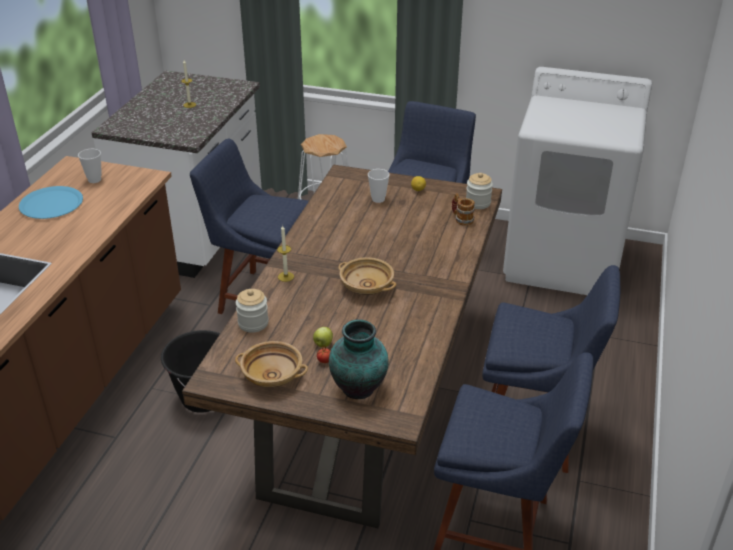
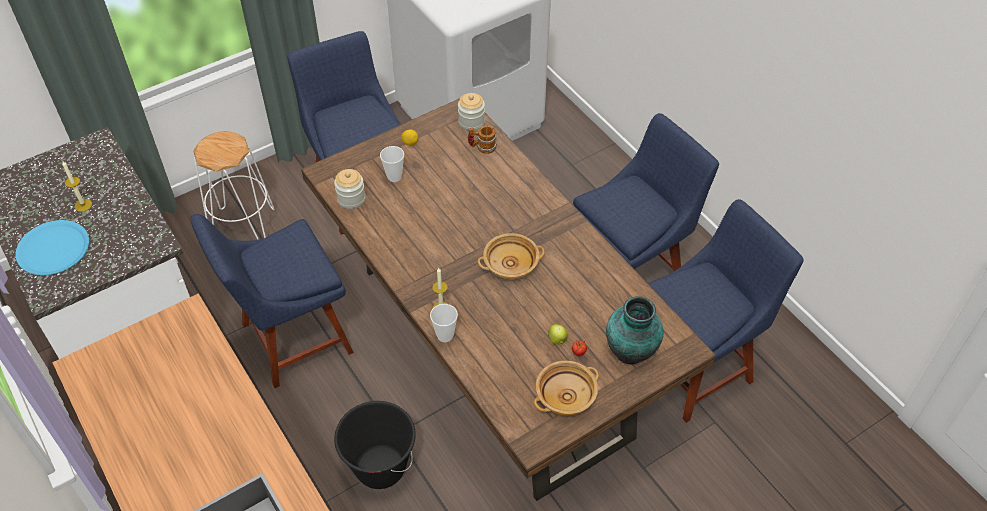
camera: 50 degrees left, 15 degrees up
(51, 204) = (145, 422): blue plate -> blue plate (53, 249)
(94, 180) = (138, 362): cup -> cup (445, 335)
(253, 323) = (484, 369): jar -> jar (351, 199)

